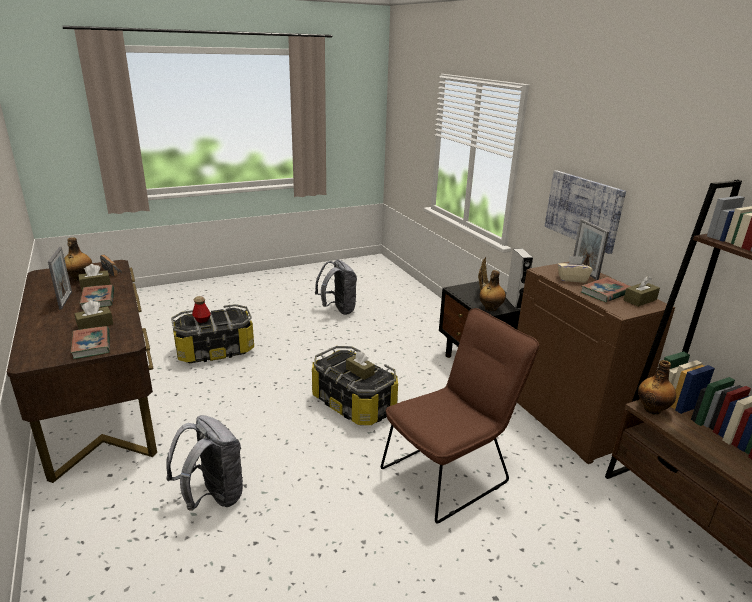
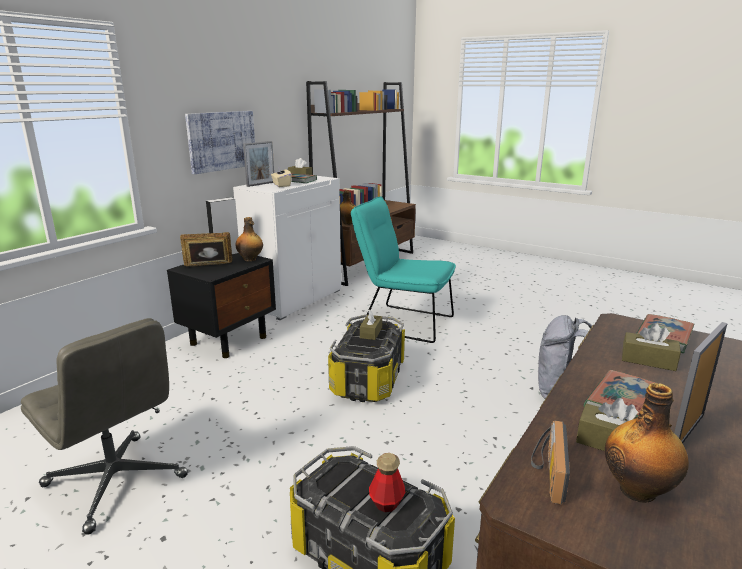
camera: 120 degrees left, 5 degrees down
(338, 310) = (116, 482): grey backpack -> grey office chair
(451, 472) = (402, 322): brown chair -> turquoise chair
(568, 420) = (294, 299): brown cabinet -> white cabinet

